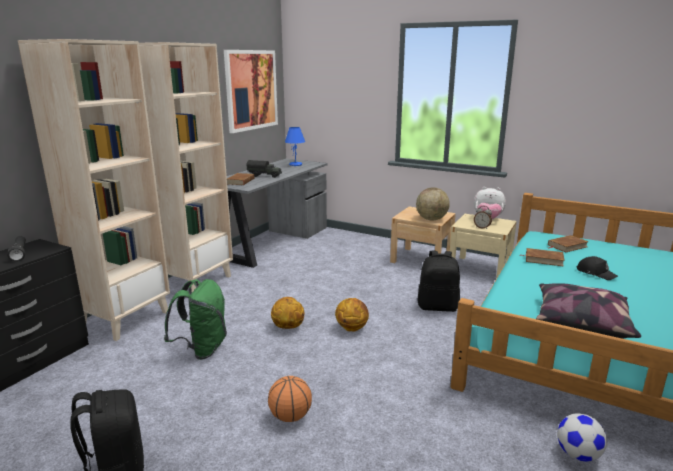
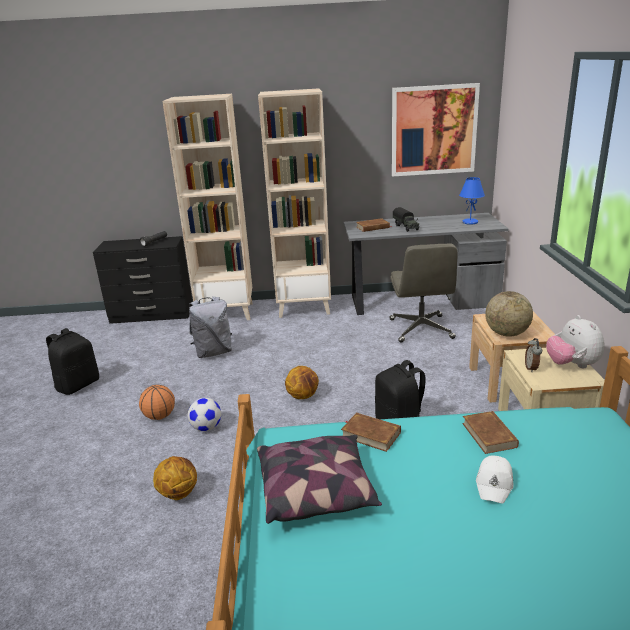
camera: 60 degrees right, 5 degrees up
(202, 349) = (213, 352): green backpack -> grey backpack
(287, 327) = (275, 369): basketball -> basketball (178, 493)
(316, 256) = (421, 329): none -> grey office chair
(567, 246) = (577, 445): brown book -> brown book (370, 434)
(578, 455) = (196, 582): football -> football (206, 428)
(596, 273) = (495, 484): black cap -> white cap

